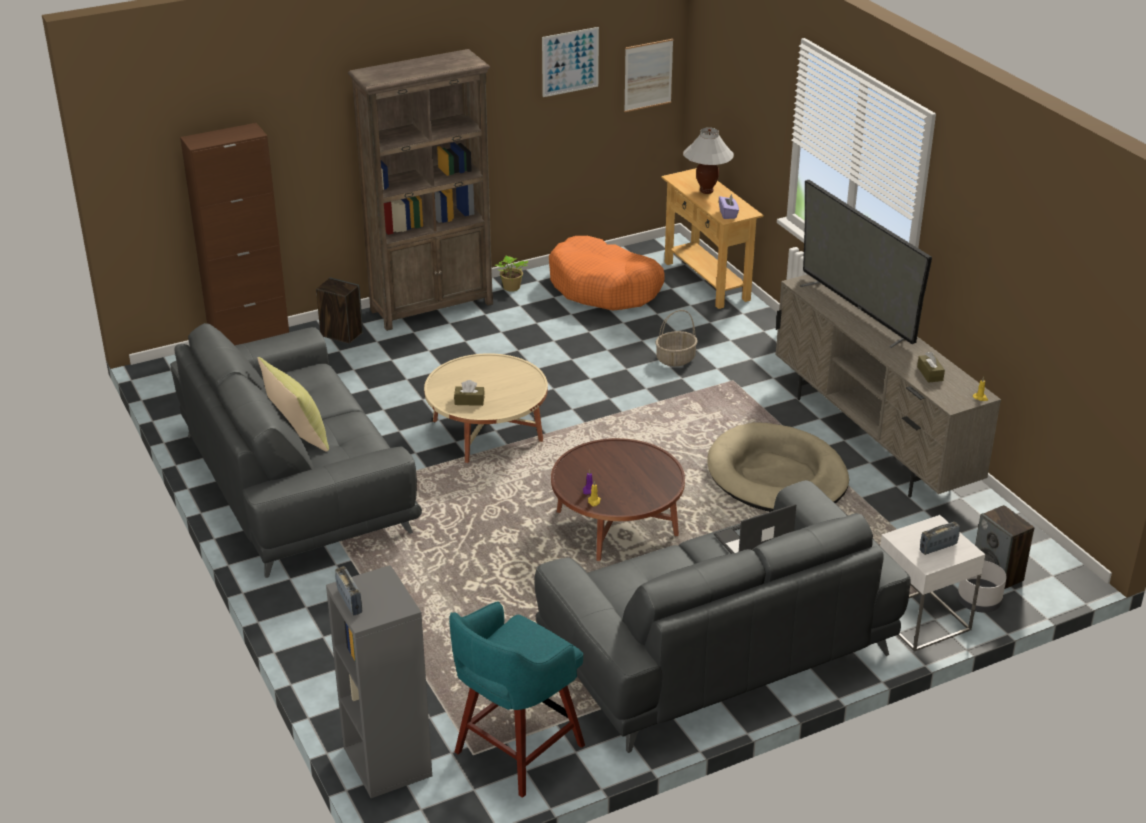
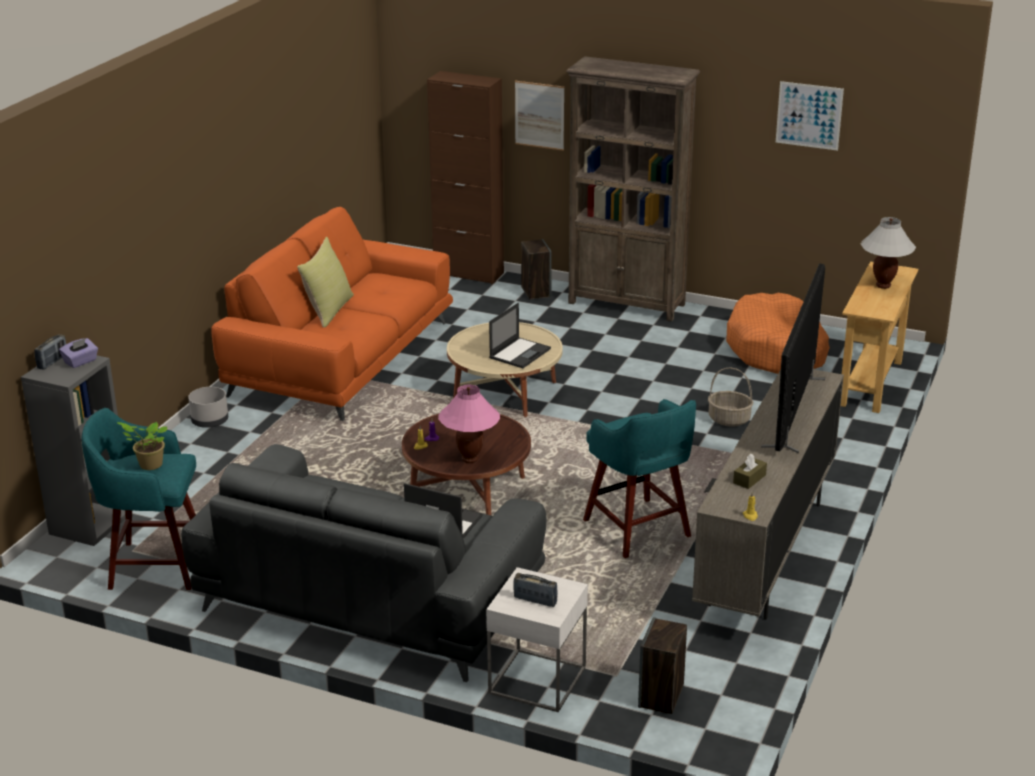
camera: 50 degrees right, 5 degrees down
(296, 482) = (341, 358): grey sofa -> orange sofa
(469, 401) = (475, 350): brown tissue box -> none
(508, 383) = (520, 353): none -> laptop
(511, 288) = (706, 318): potted plant -> potted plant (149, 465)
(647, 487) = (470, 459): none -> pink table lamp
(648, 75) = (897, 157): picture -> picture (539, 115)
(728, 214) = (863, 307): purple tissue box -> purple tissue box (80, 362)
(777, 476) = (638, 530): beige dog bed -> turquoise stool
(978, 601) = (605, 700): grey planter -> grey planter (210, 421)

